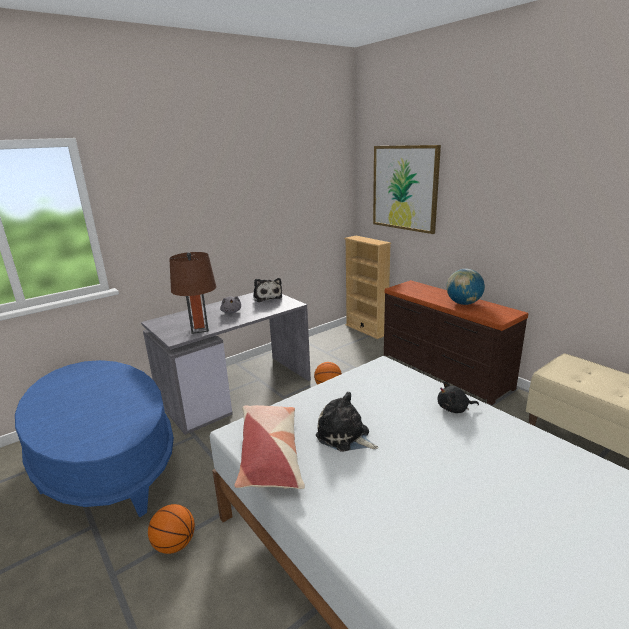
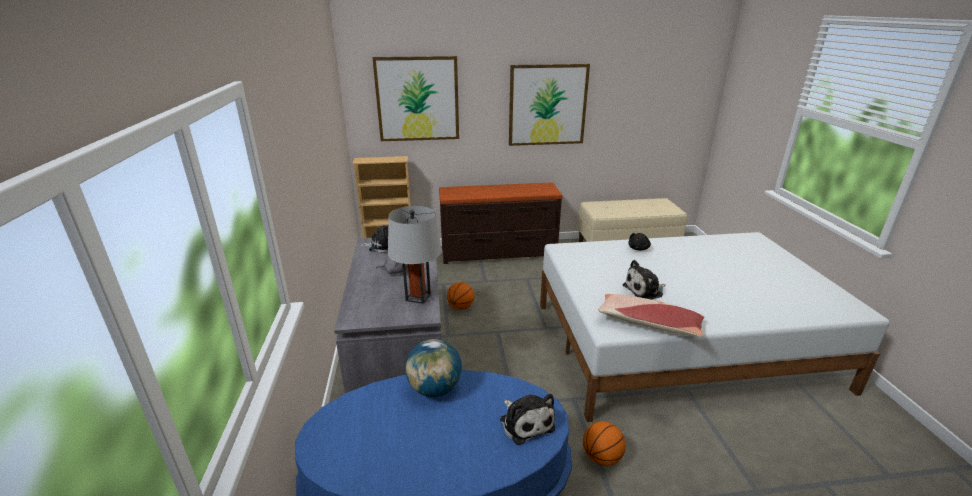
camera: 60 degrees left, 5 degrees up
(102, 436) = (525, 422): none -> plush toy
(200, 329) = (418, 297): brown table lamp -> grey table lamp
(463, 303) = (513, 190): globe -> globe (435, 389)
(534, 210) = (547, 105): none -> picture

